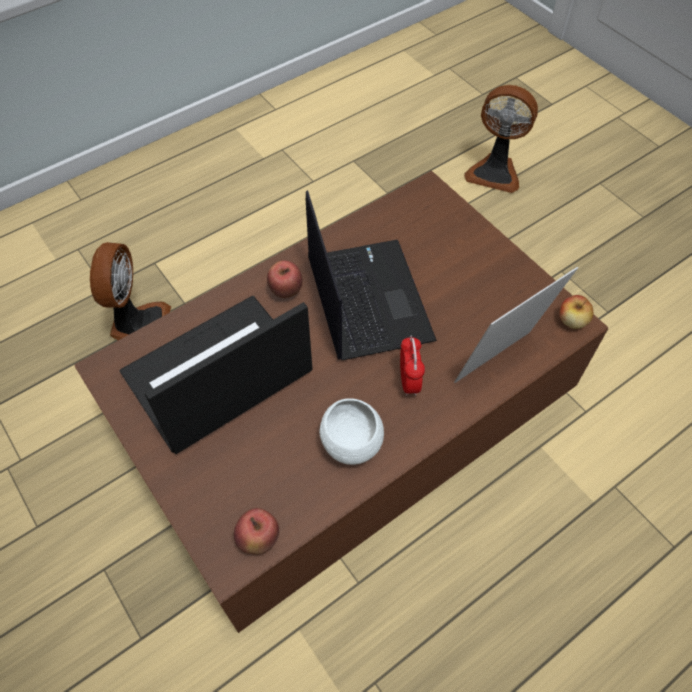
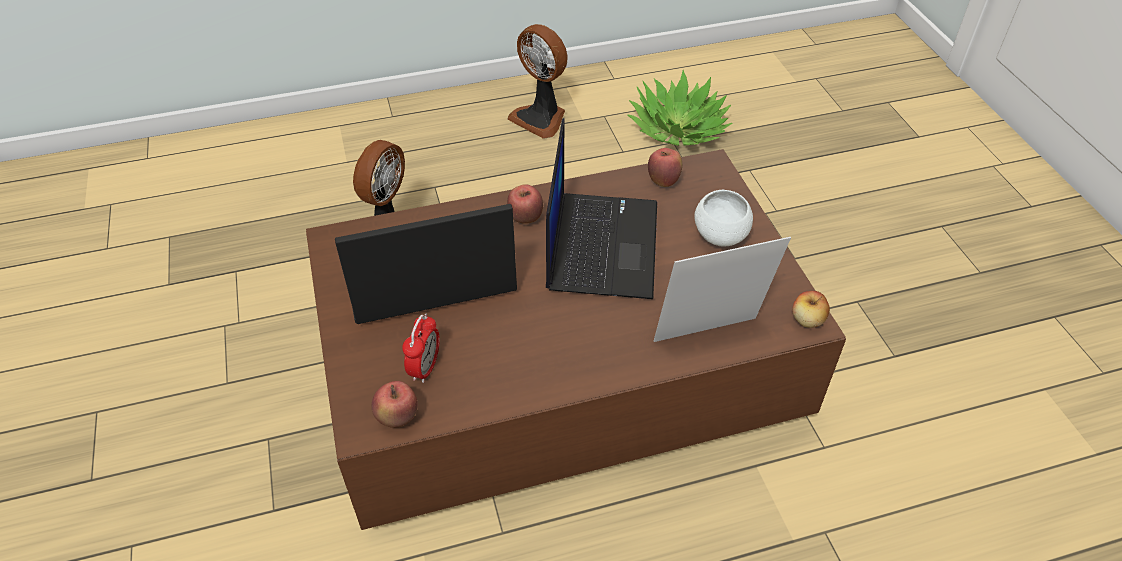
camera: 20 degrees right, 10 degrees down
(351, 443) = (524, 364): white bowl -> white bowl (720, 236)
(352, 146) = (678, 129): none -> potted plant
(394, 217) = (663, 181): none -> apple
(409, 381) = (608, 327): alarm clock -> alarm clock (425, 368)
(494, 172) = (823, 187): fan -> fan (541, 118)

